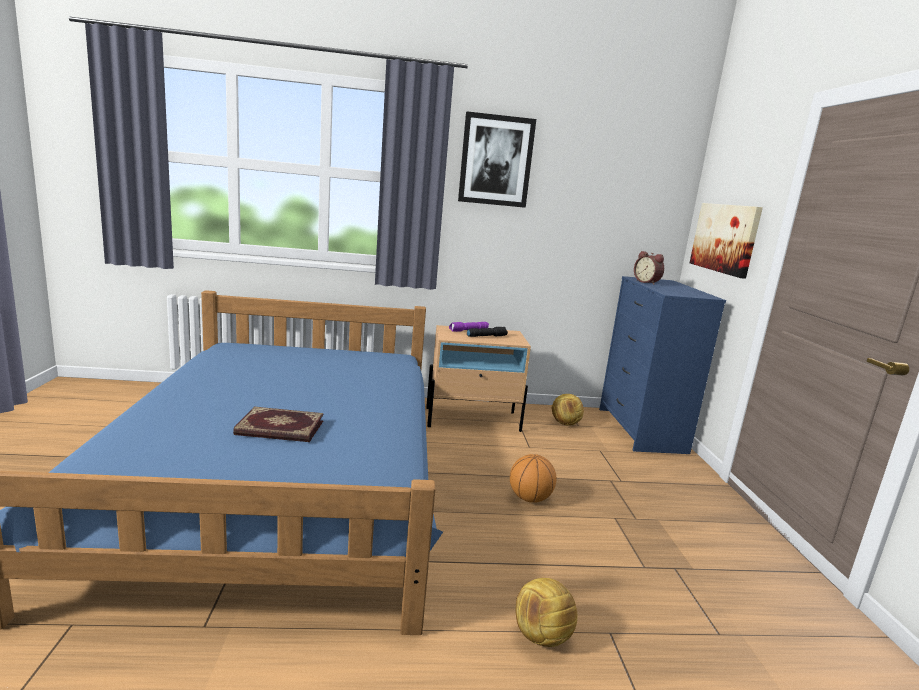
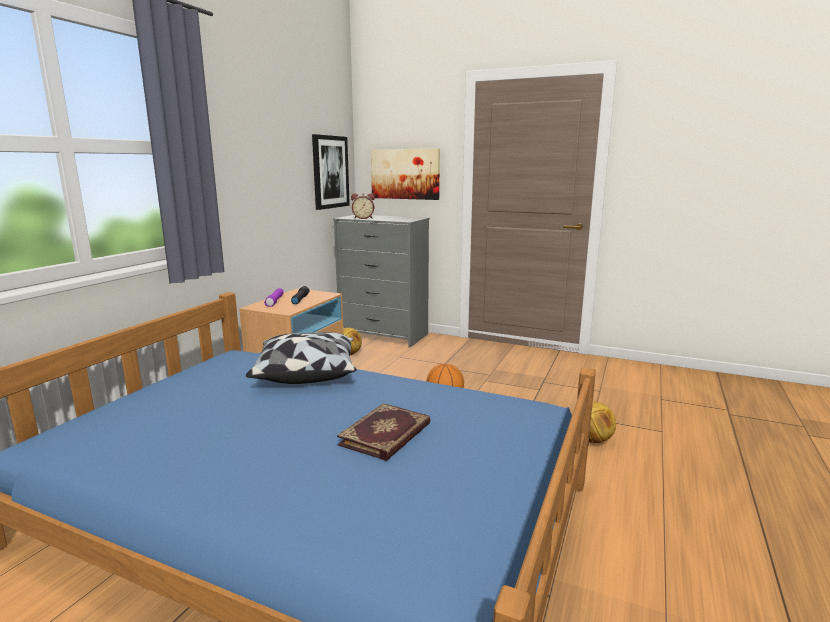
camera: 60 degrees left, 0 degrees up
(380, 382) = (306, 372): none -> pillow
(496, 160) = (238, 121): picture -> picture (330, 172)
(640, 430) = (383, 335): blue dresser -> grey dresser

